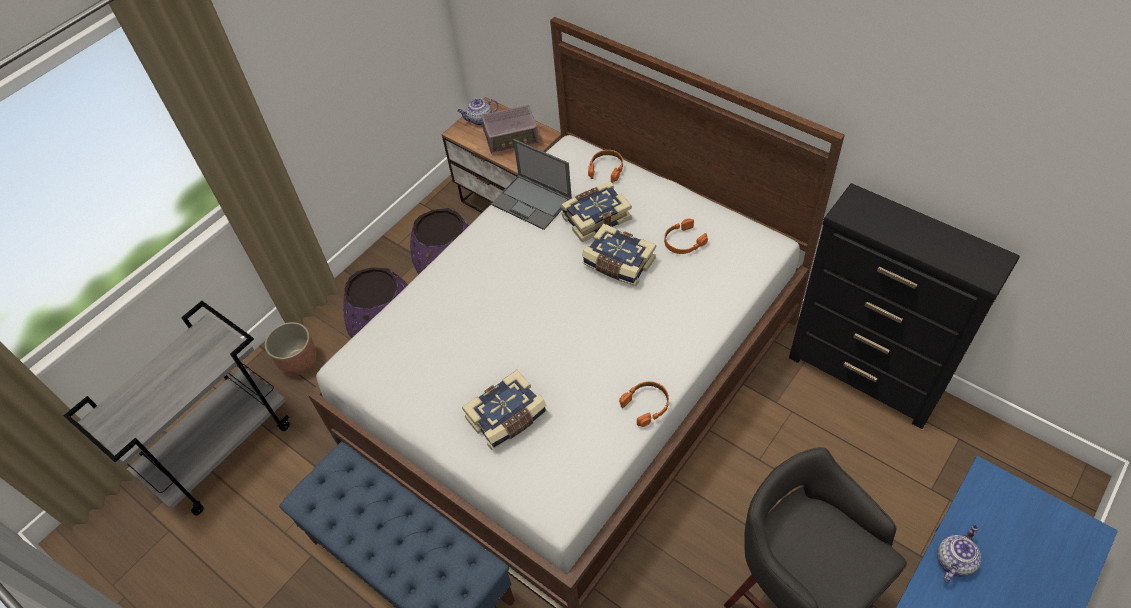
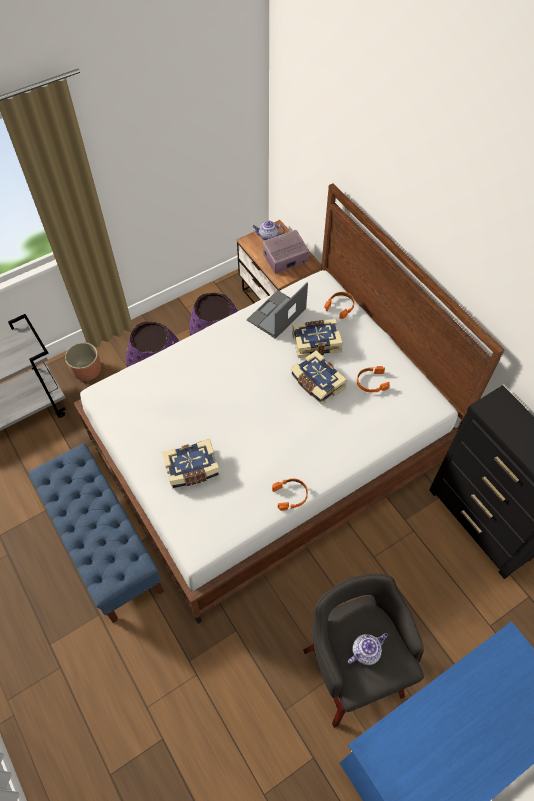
camera: 15 degrees right, 5 degrees up
(511, 138) = (285, 258): radio -> radio turned 150 degrees clockwise
(532, 202) = (276, 315): laptop -> laptop turned 75 degrees clockwise
(954, 560) = (456, 689): teapot -> teapot (365, 651)

